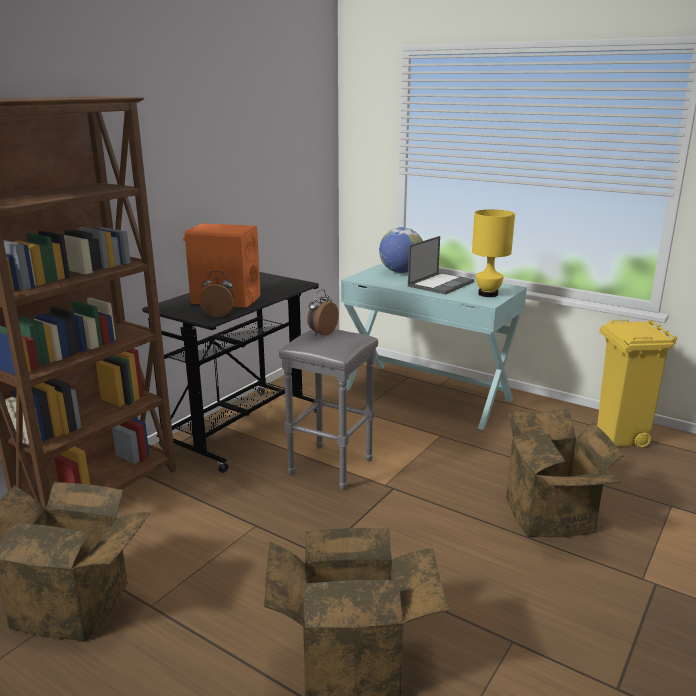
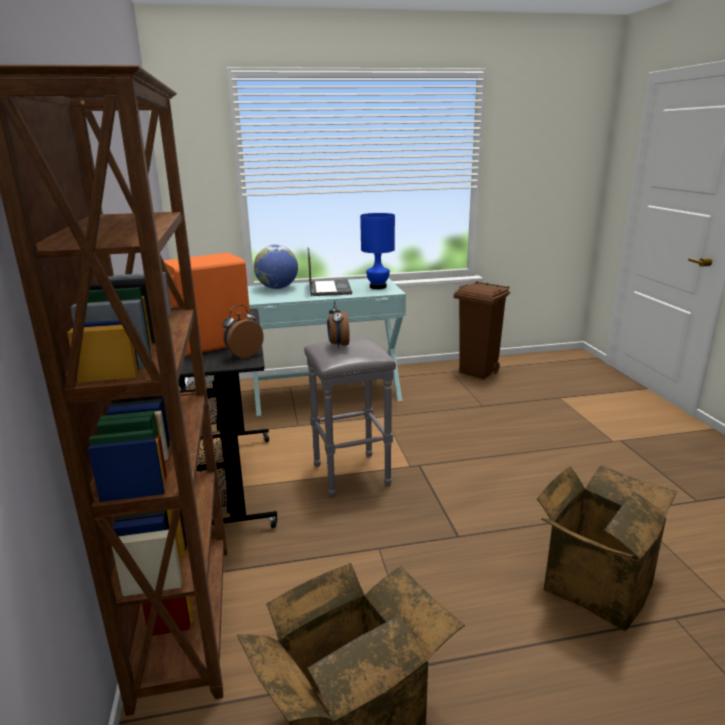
camera: 45 degrees left, 0 degrees up
(488, 294) = (378, 287): yellow table lamp -> blue table lamp
(554, 515) = (525, 431): cardboard box -> none
(621, 438) = (478, 372): yellow trash can -> brown trash can

